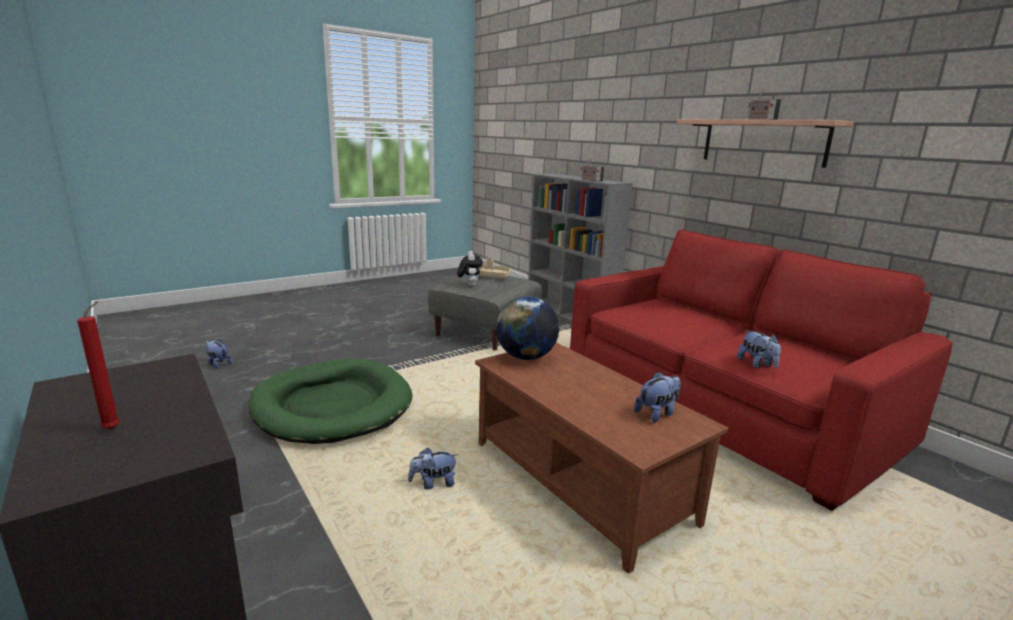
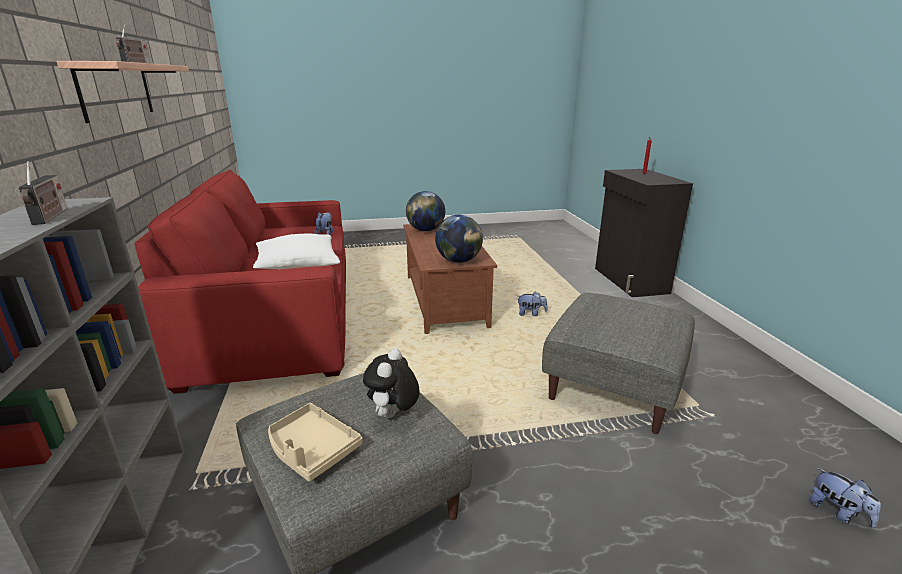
camera: 155 degrees left, 5 degrees up
(332, 406) = (614, 386): green dog bed -> grey ottoman
(657, 413) = (426, 230): plush toy -> globe
(666, 318) = (297, 265): none -> white pillow

